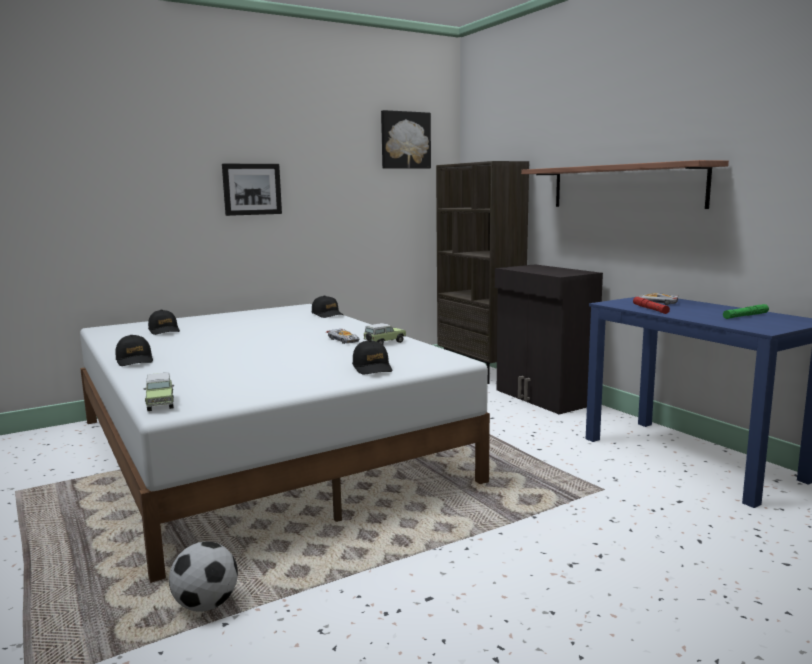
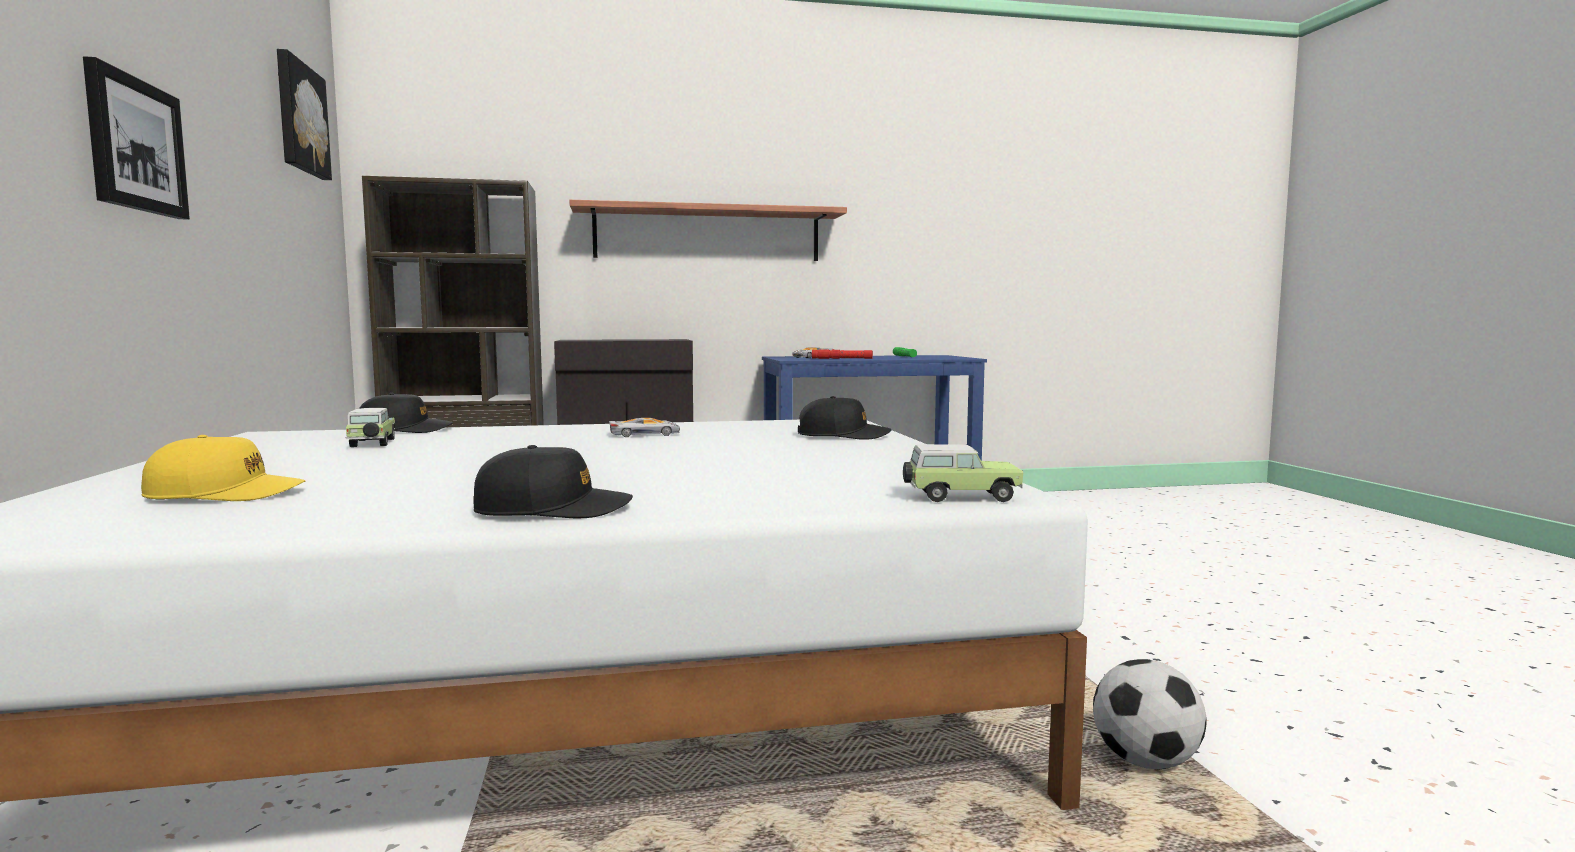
camera: 70 degrees left, 5 degrees down
(164, 330) = (225, 494): black cap -> yellow cap
(383, 343) = (701, 427): toy car -> toy car (372, 444)

